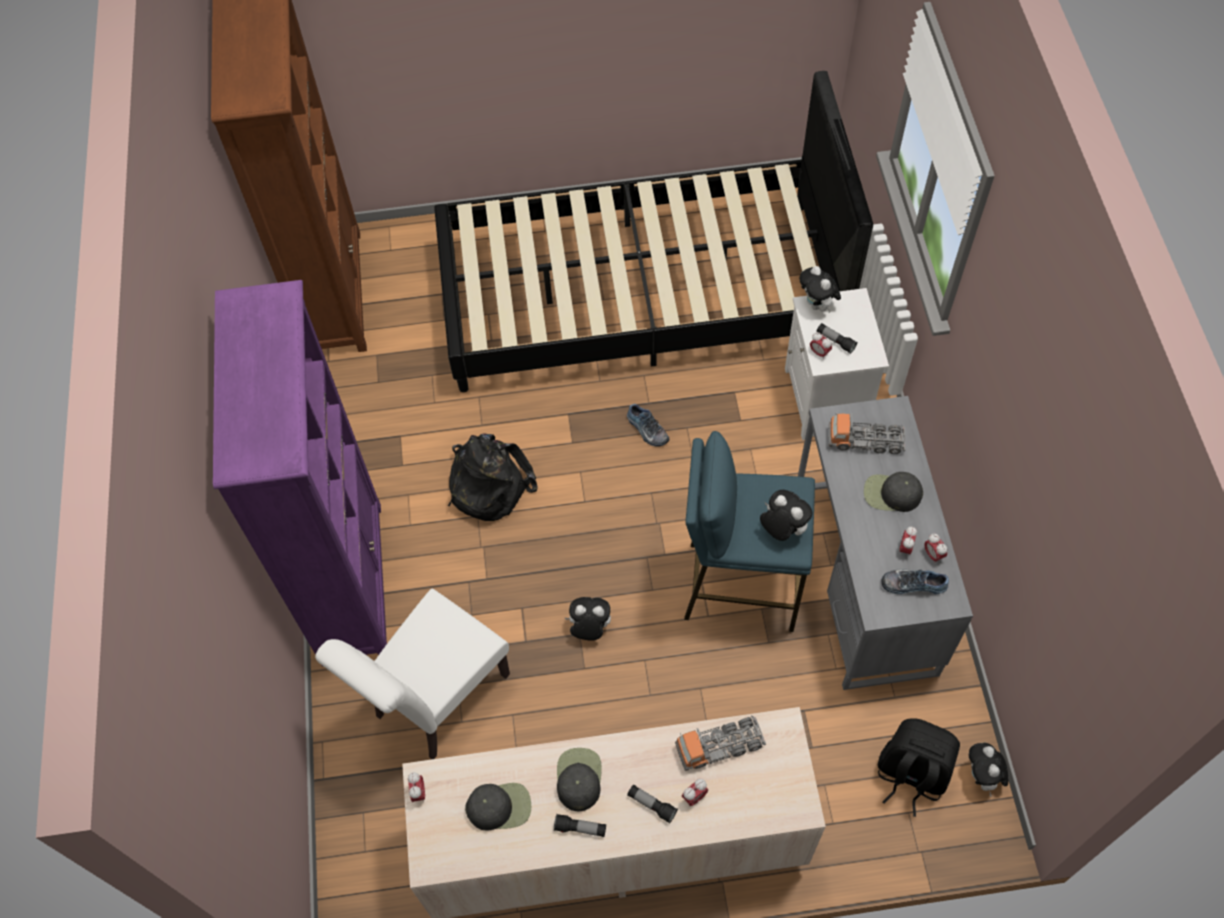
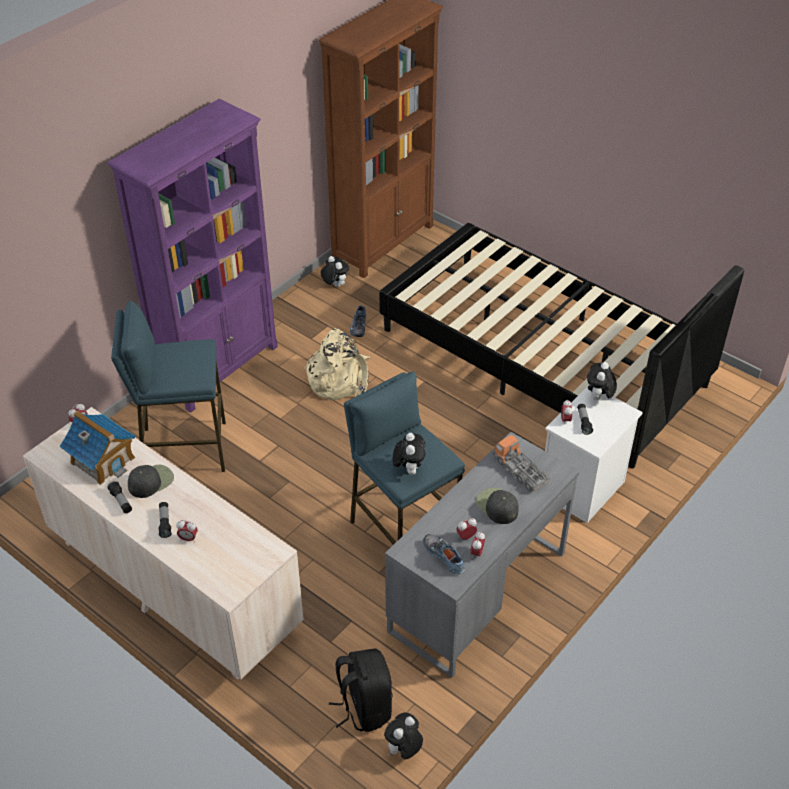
camera: 45 degrees right, 15 degrees down
(435, 701) = (183, 448): white chair -> blue stool
(488, 484) = (339, 379): black backpack -> beige backpack
(499, 806) = (102, 460): black cap -> toy house
(589, 629) = (297, 483): plush toy -> plush toy (335, 285)
(646, 430) = (455, 421): shoe -> shoe (358, 326)
(719, 746) = (232, 529): toy truck -> none

